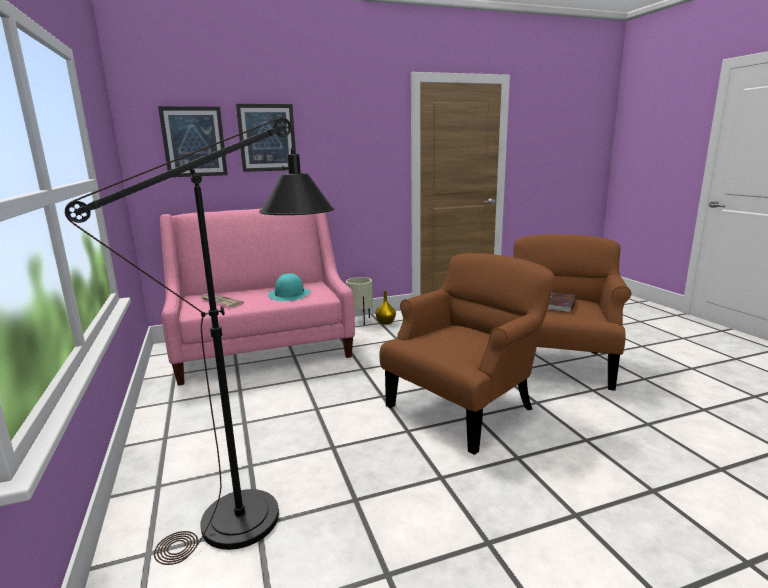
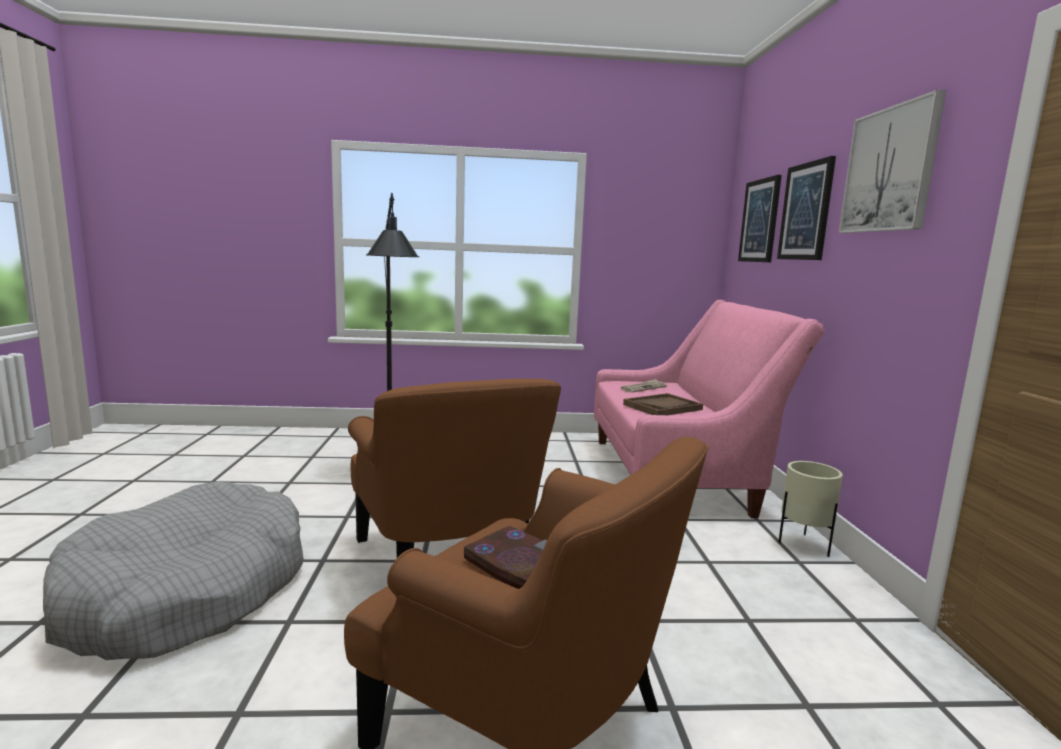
camera: 105 degrees right, 5 degrees down
(289, 294) = (662, 407): turquoise hat -> brown tray
(345, 120) = (890, 170): none -> picture
(386, 323) = (800, 567): yellow vase -> none
(623, 503) = (188, 592): none -> grey dog bed

